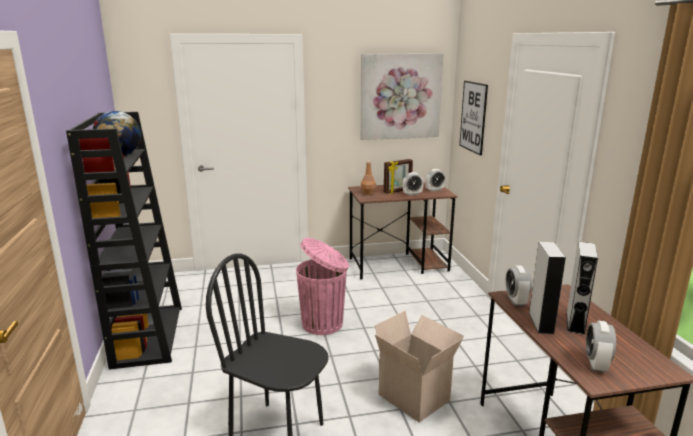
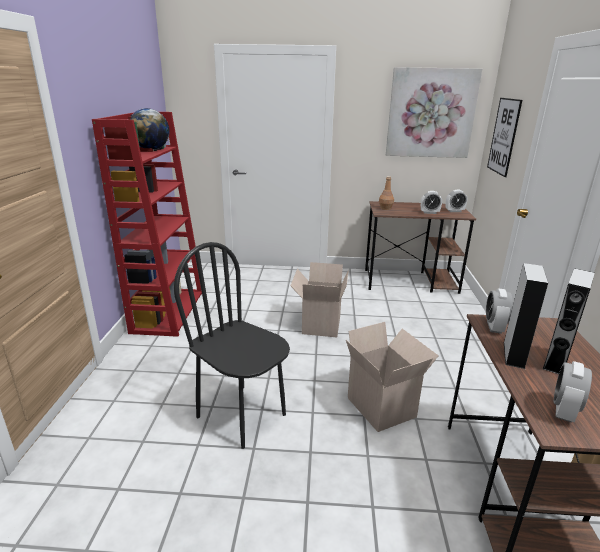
camera: 15 degrees right, 5 degrees up
(148, 335) = (168, 311): black bookcase -> red bookcase
(324, 324) = (320, 324): pink trash can -> cardboard box
(398, 191) = (416, 209): picture frame -> none

